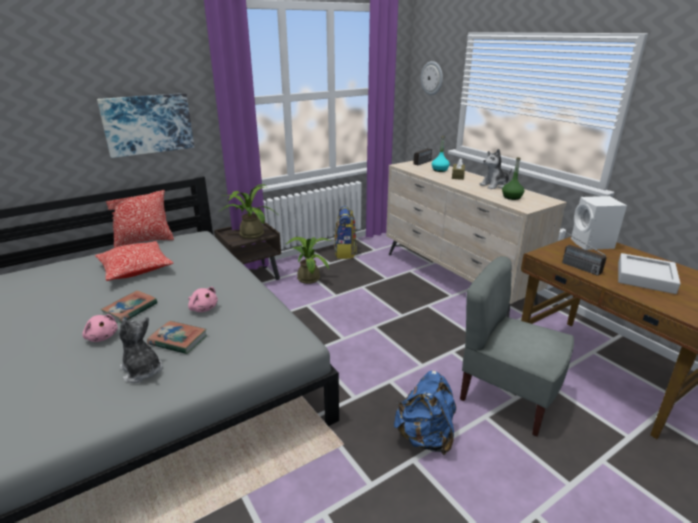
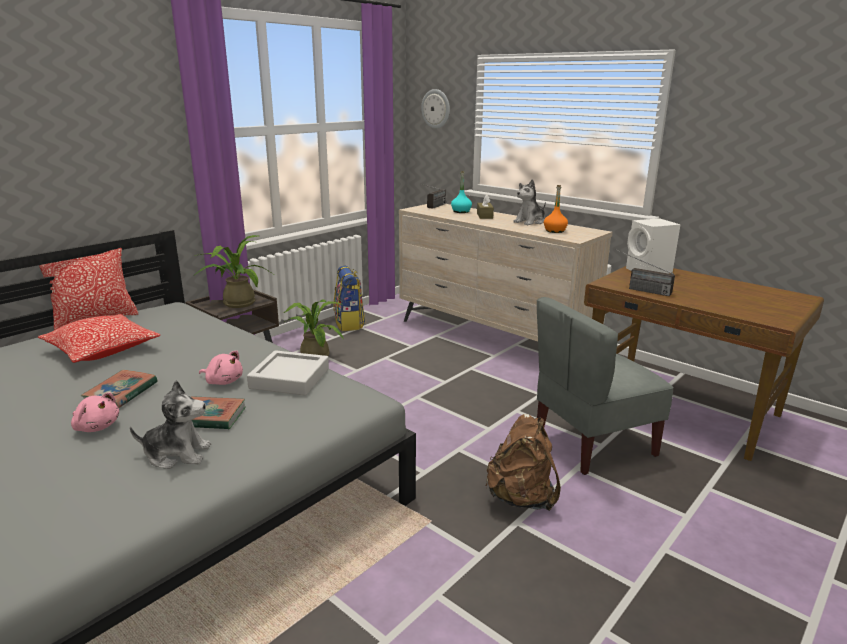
camera: 15 degrees left, 5 degrees down
(142, 371) = (177, 454): plush toy -> plush toy turned 150 degrees clockwise
(148, 124) = (97, 160): picture -> none
(425, 437) = (521, 498): blue backpack -> brown backpack
(507, 395) = (592, 444): grey chair -> grey chair turned 45 degrees counterclockwise
(511, 197) = (554, 231): green bottle -> orange bottle
(645, 277) = (713, 294): grey tray -> grey tray (290, 378)

